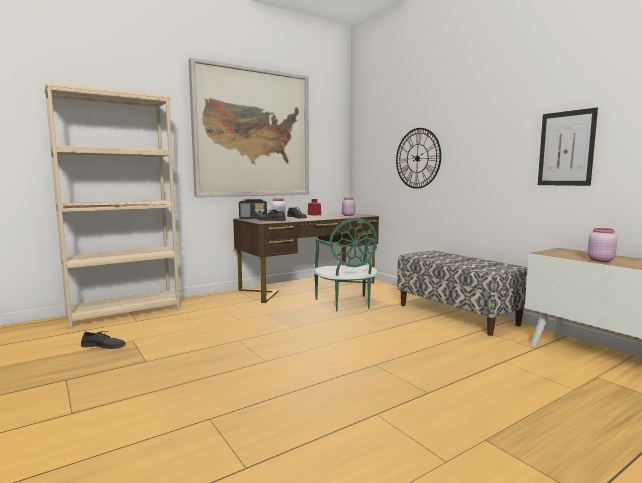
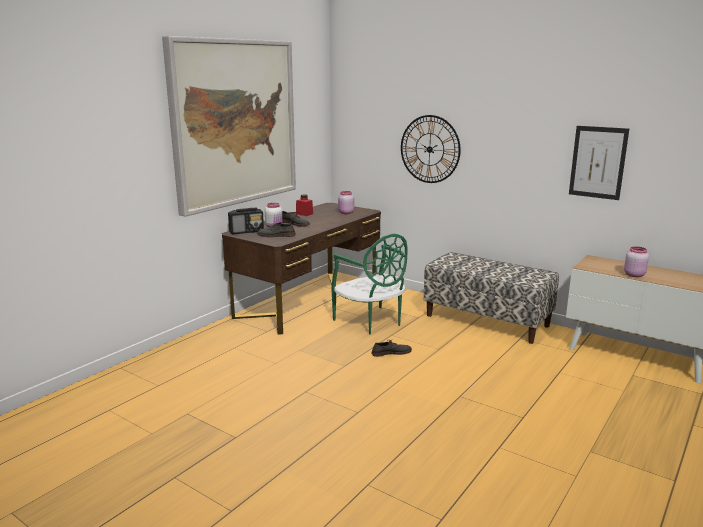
camera: 20 degrees left, 10 degrees up
(103, 345) = (161, 427): grey shoe -> grey shoe (391, 352)
(124, 313) = (127, 375): beige bookcase -> none

